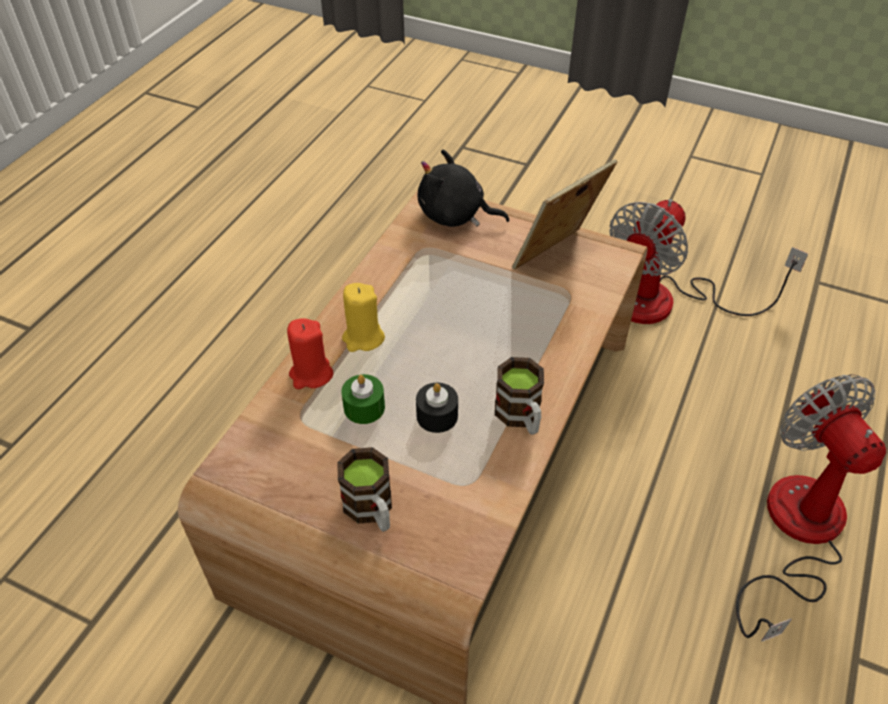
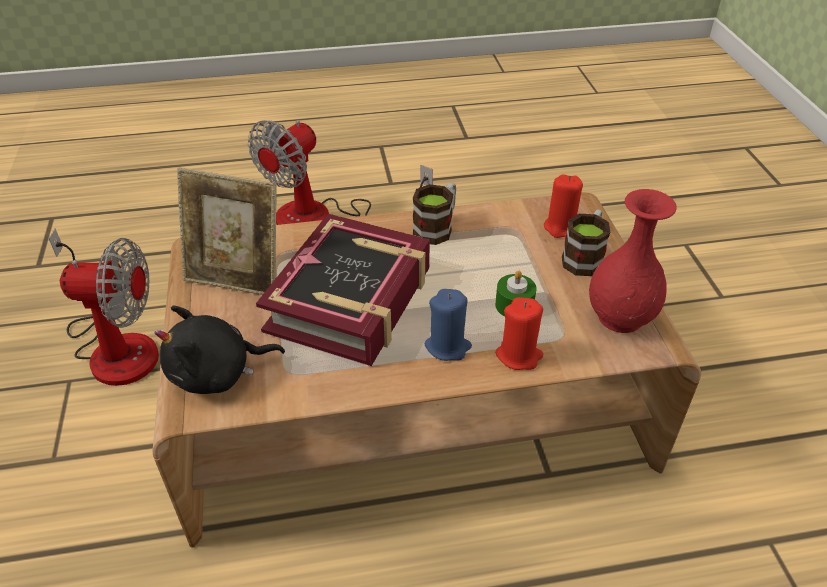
camera: 125 degrees left, 5 degrees down
(274, 475) = (621, 317): none -> red vase
(363, 338) = (448, 346): yellow candle -> blue candle
(433, 526) = (561, 227): none -> red candle
(437, 416) = (479, 265): black candle -> none
(455, 216) = (217, 373): black plush toy -> black plush toy turned 90 degrees clockwise
(469, 309) = (351, 300): none -> book

